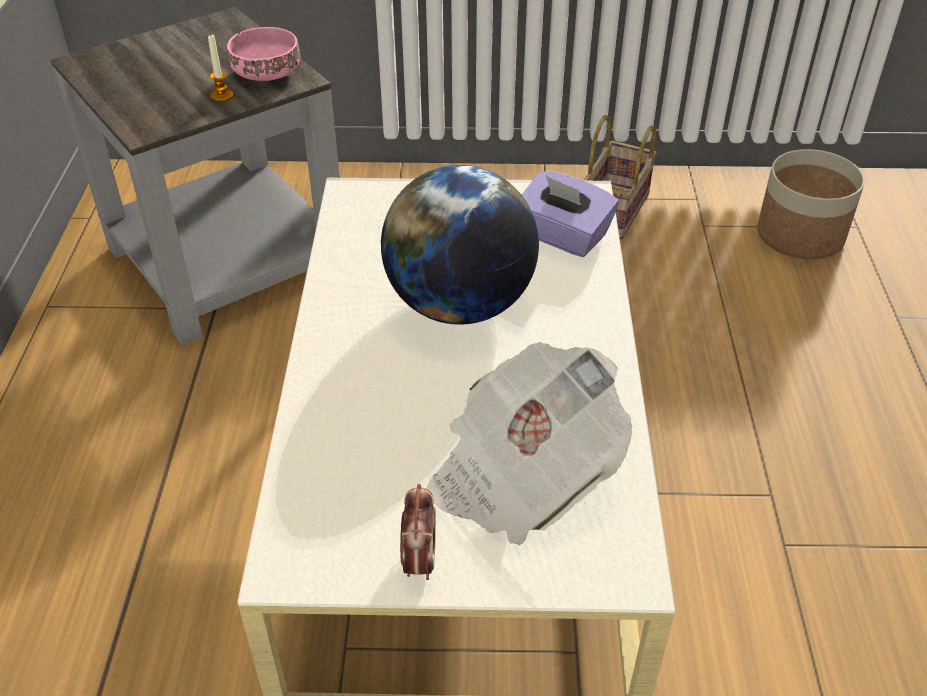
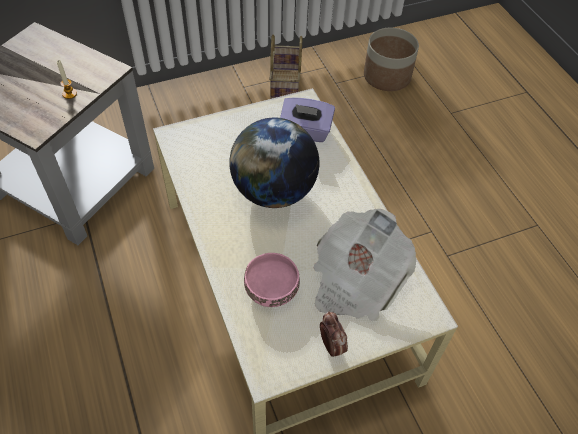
camera: 25 degrees left, 10 degrees up
(267, 73) = (88, 70): pink bowl -> pink bowl (272, 289)

